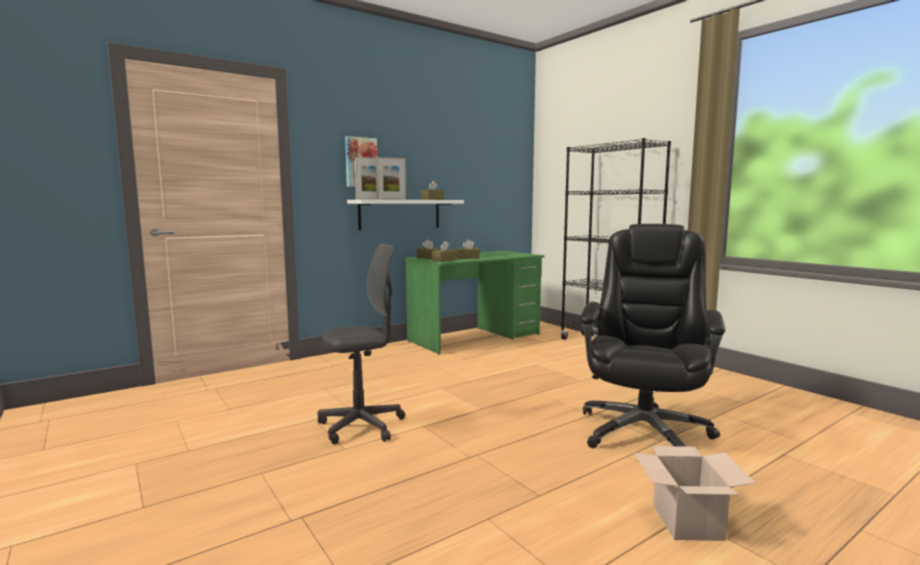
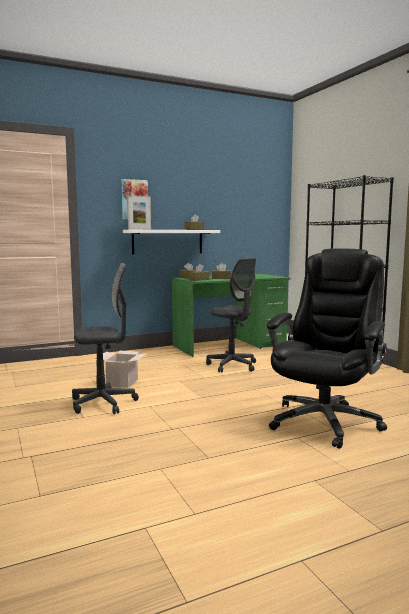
camera: 10 degrees right, 0 degrees up
(391, 199) = (157, 229): picture frame -> none
(493, 363) = (232, 366): none -> grey office chair
(685, 520) = (312, 483): cardboard box -> cardboard box (122, 382)

